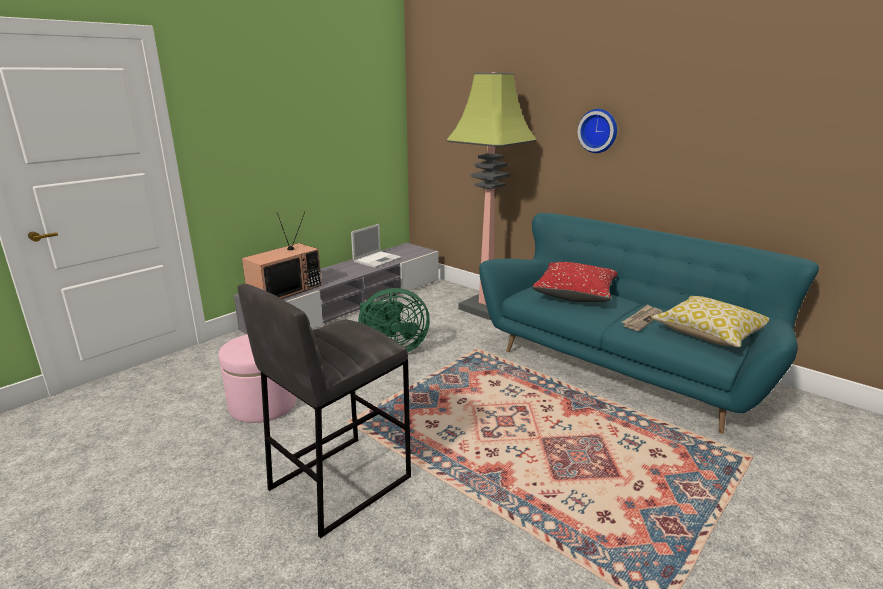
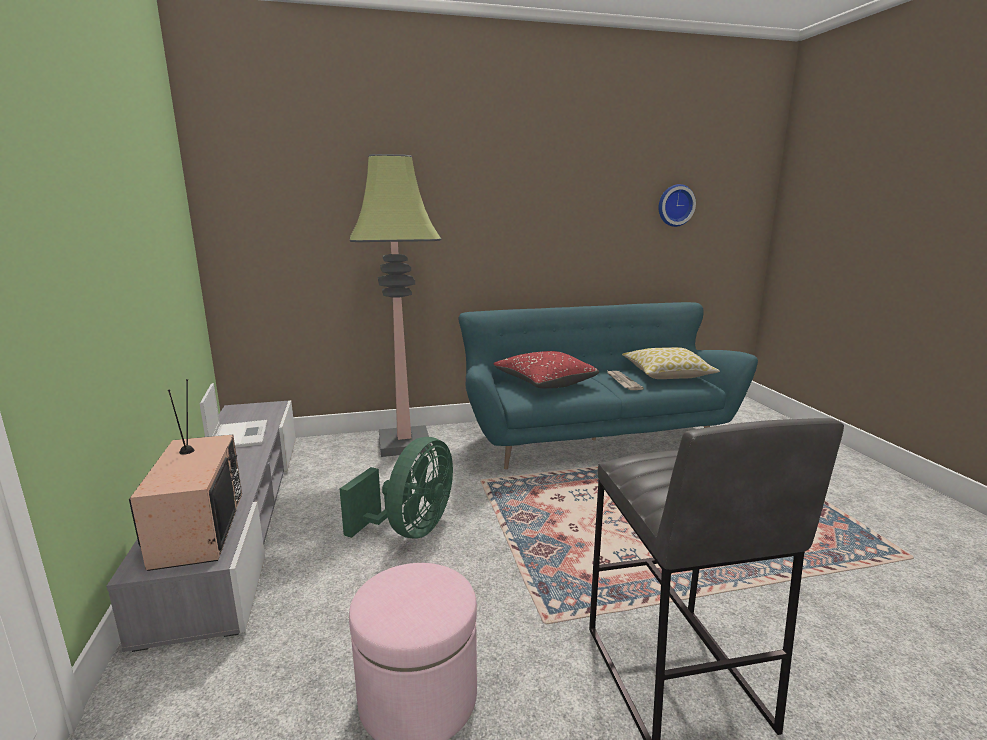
camera: 55 degrees left, 5 degrees down
(598, 130) = (496, 220): wall clock -> wall clock (675, 205)

